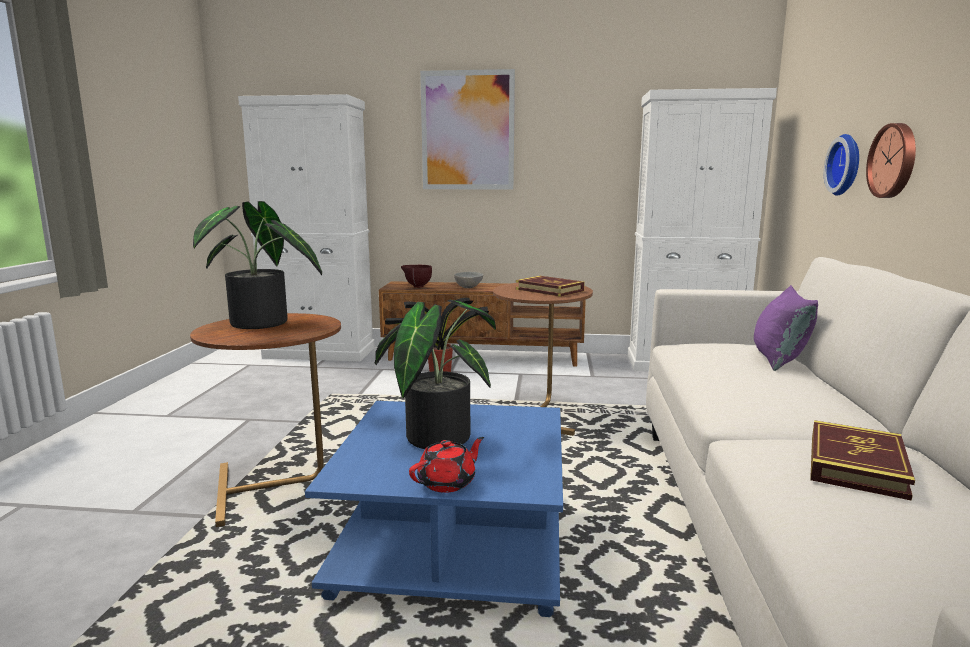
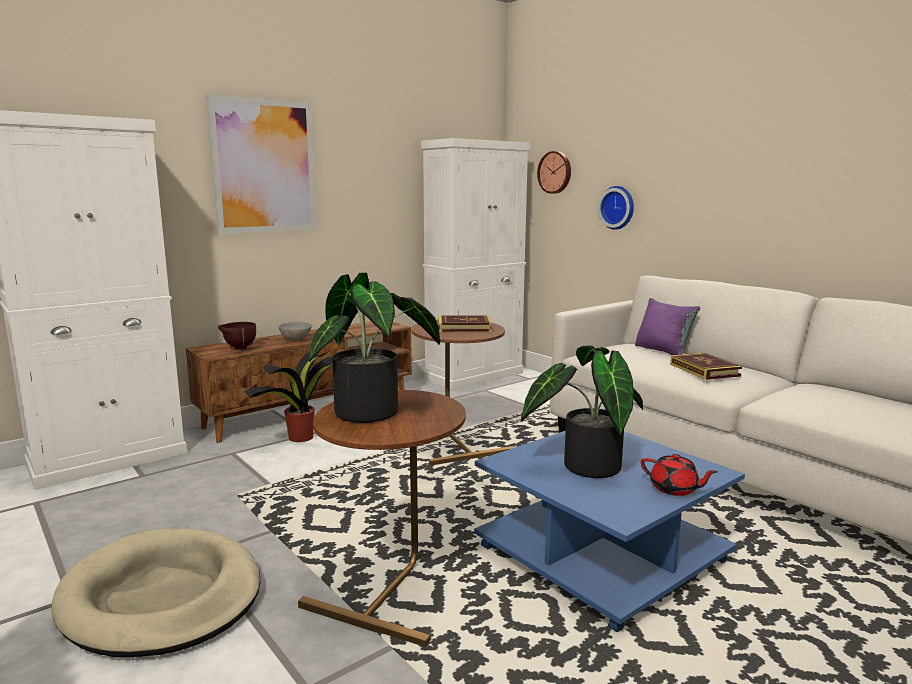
camera: 45 degrees left, 0 degrees up
(190, 432) = (162, 597): none -> beige dog bed
(448, 482) = (674, 489): red teapot -> red teapot turned 120 degrees clockwise
(856, 465) = (833, 396): book -> book (704, 370)
(894, 161) = (673, 208): wall clock -> wall clock (555, 172)

